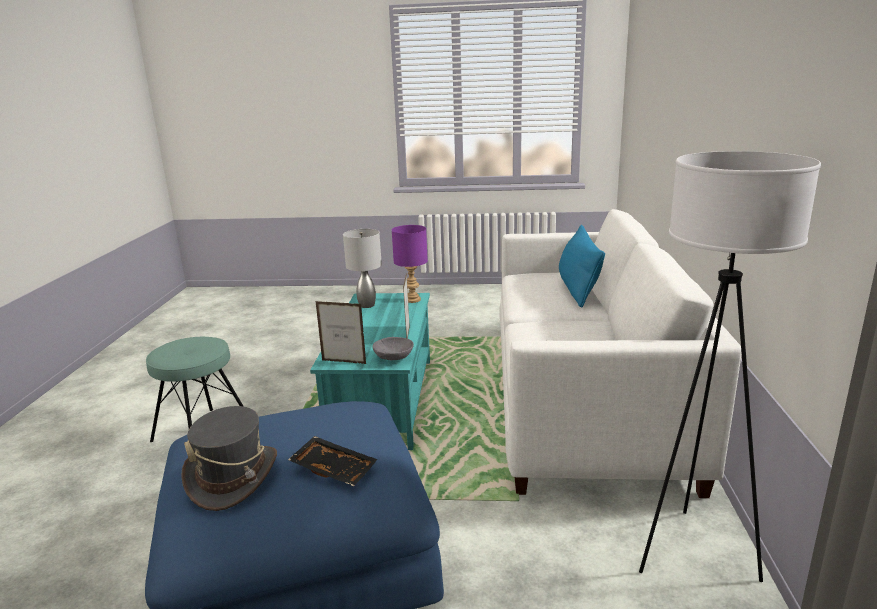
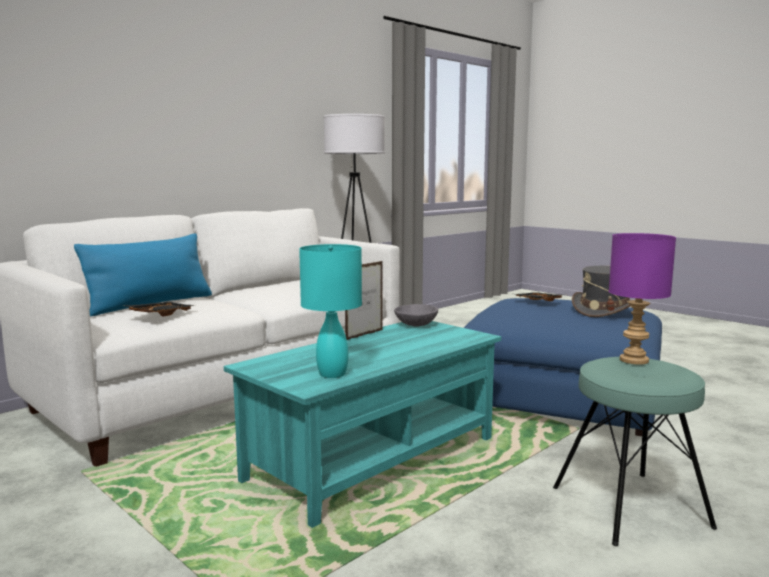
camera: 140 degrees left, 10 degrees down
(344, 362) = (462, 332): picture frame -> none
(367, 305) = (332, 373): grey table lamp -> turquoise table lamp
(413, 300) = (268, 362): purple table lamp -> purple table lamp (633, 360)
(531, 283) = (160, 315): none -> black tray

